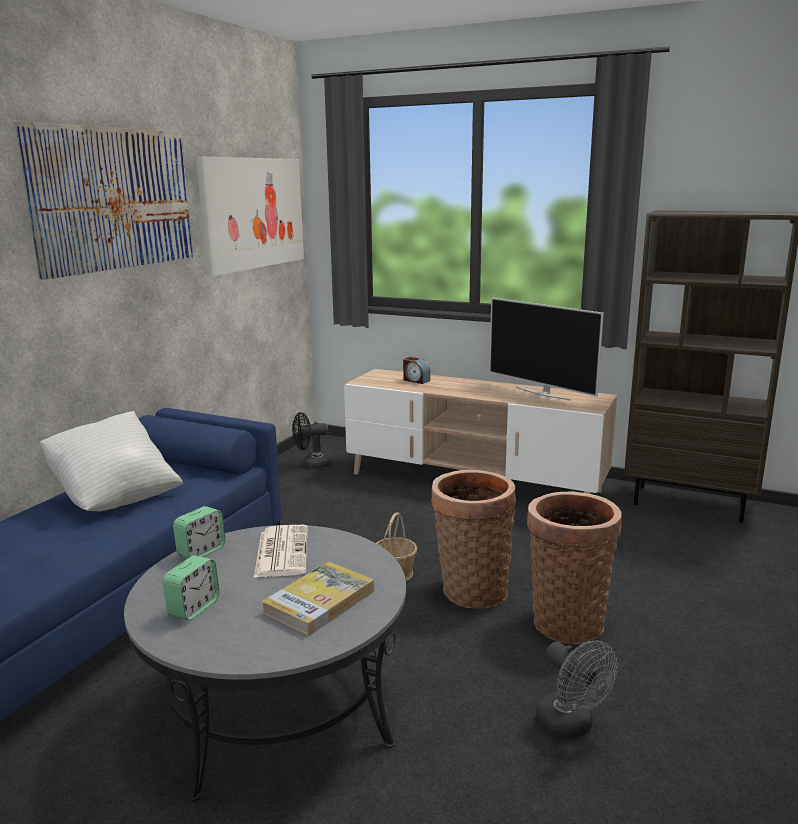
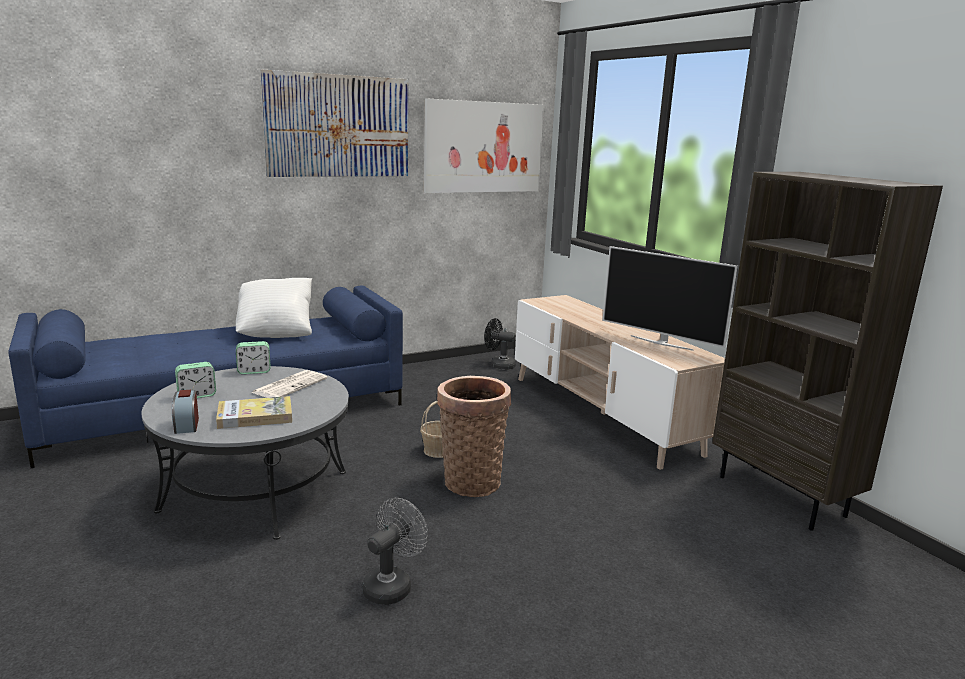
camera: 35 degrees right, 0 degrees up
(416, 380) = (577, 309): alarm clock -> alarm clock (186, 425)
(543, 393) = (661, 343): television -> television turned 45 degrees counterclockwise
(567, 620) = (505, 528): basket -> none
(571, 726) = (392, 585): grey fan -> grey fan turned 150 degrees counterclockwise

